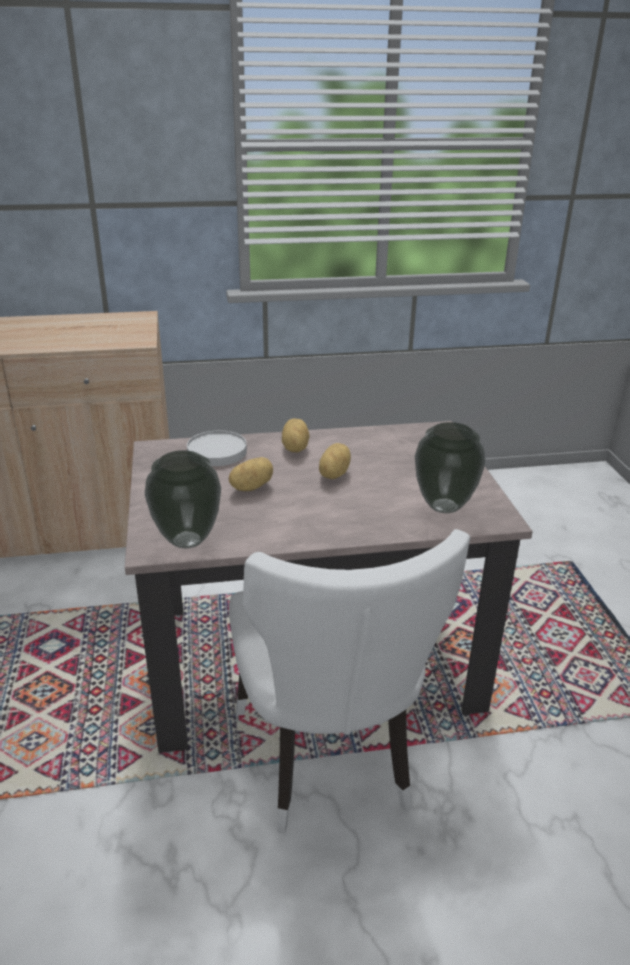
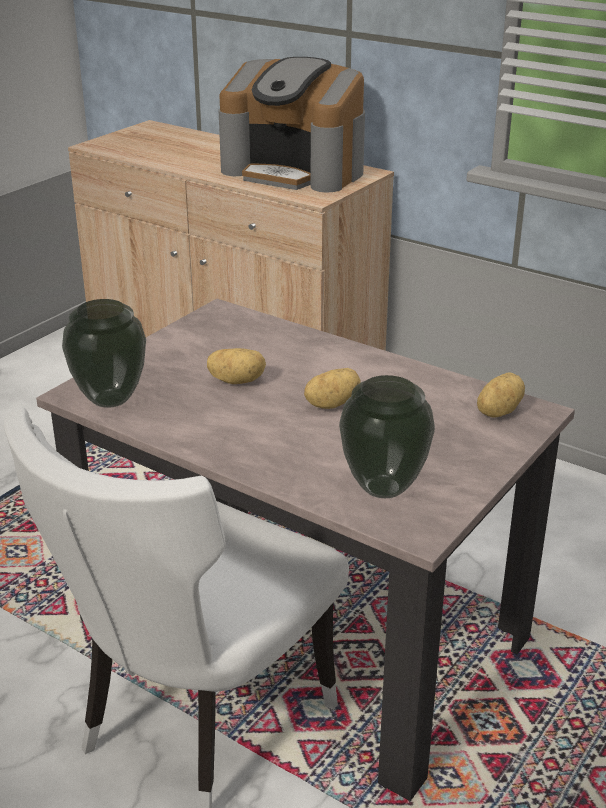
camera: 45 degrees right, 0 degrees up
(86, 328) = (295, 171): none -> coffee machine
(217, 451) = (266, 336): white plate -> none
(294, 448) = (341, 363): potato -> potato (497, 411)

